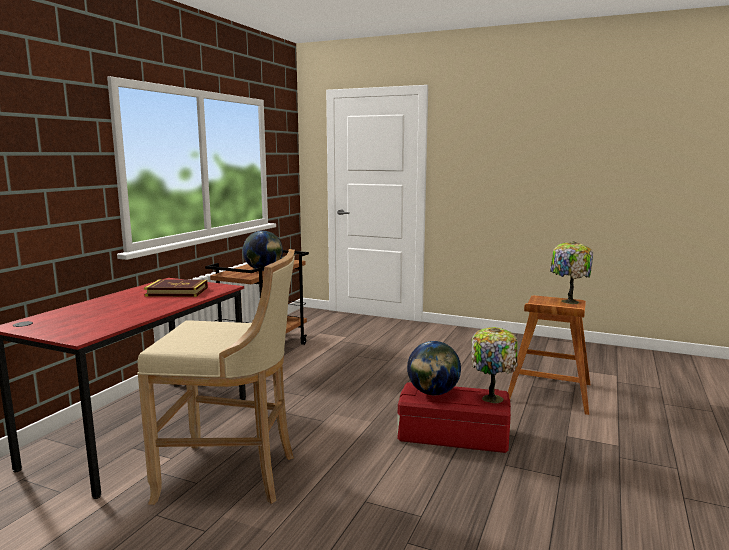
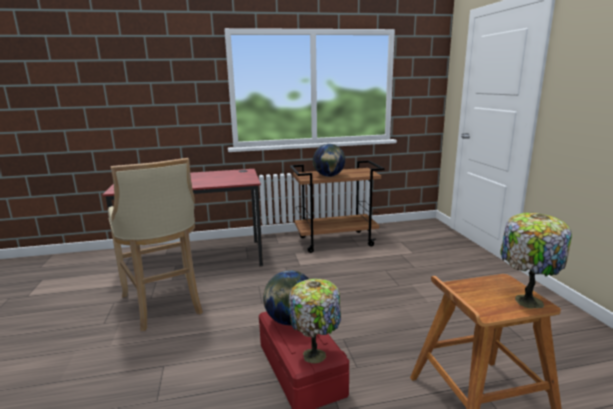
camera: 55 degrees right, 5 degrees up
(177, 292) = (223, 178): book -> none

